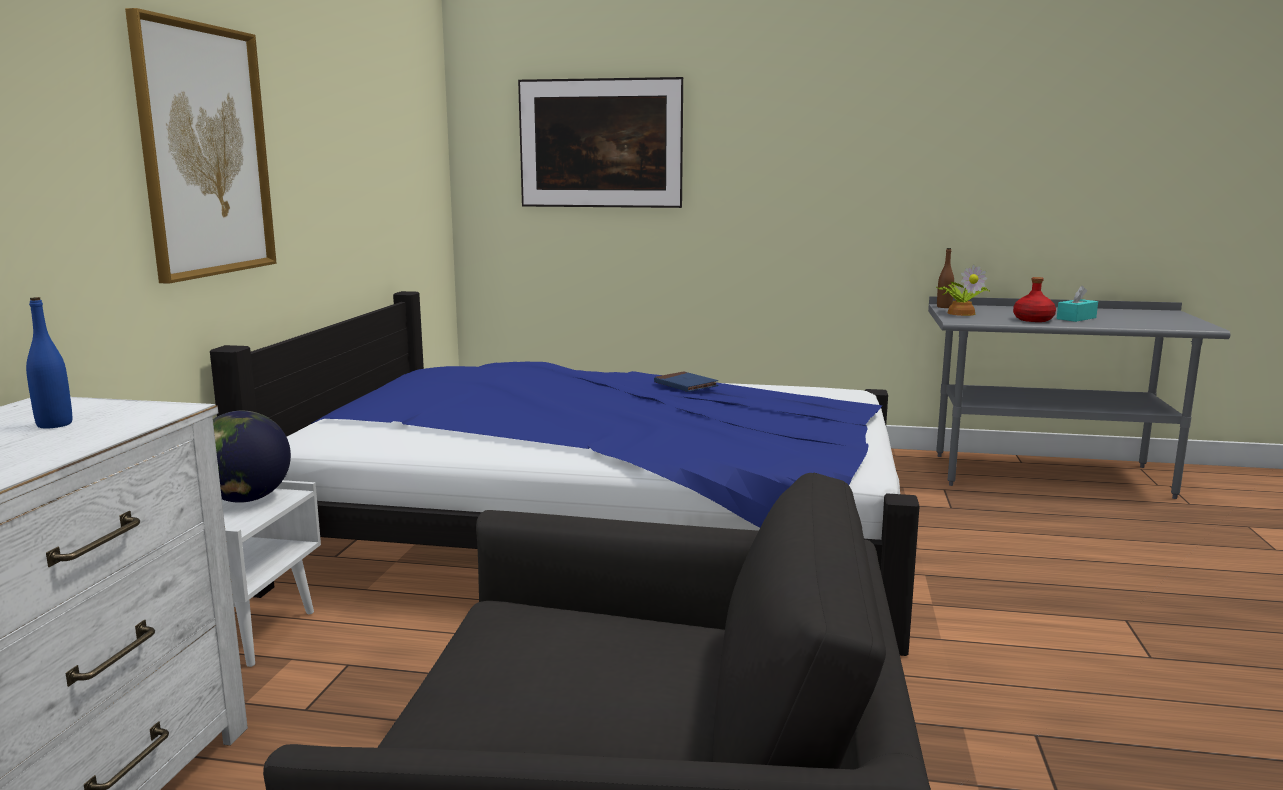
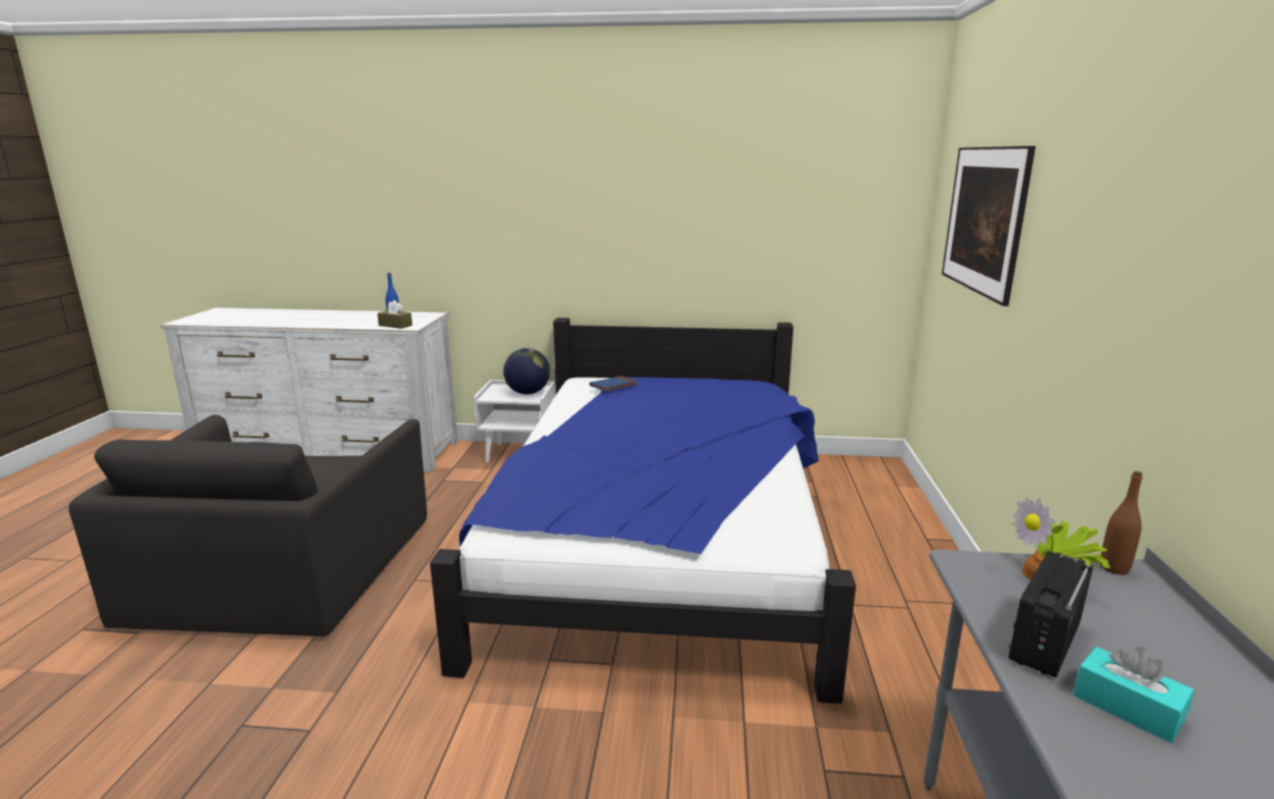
camera: 85 degrees right, 5 degrees up
(128, 420) = (395, 325): none -> brown tissue box
(204, 151) = (571, 215): picture -> none
(685, 385) = (731, 459): blue book -> blue book (613, 386)
(1033, 320) = (1044, 642): red bottle -> radio

